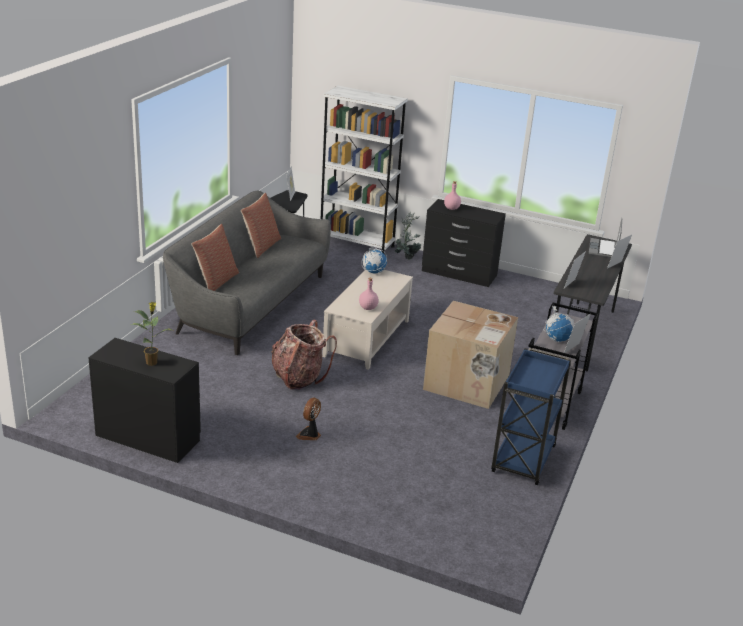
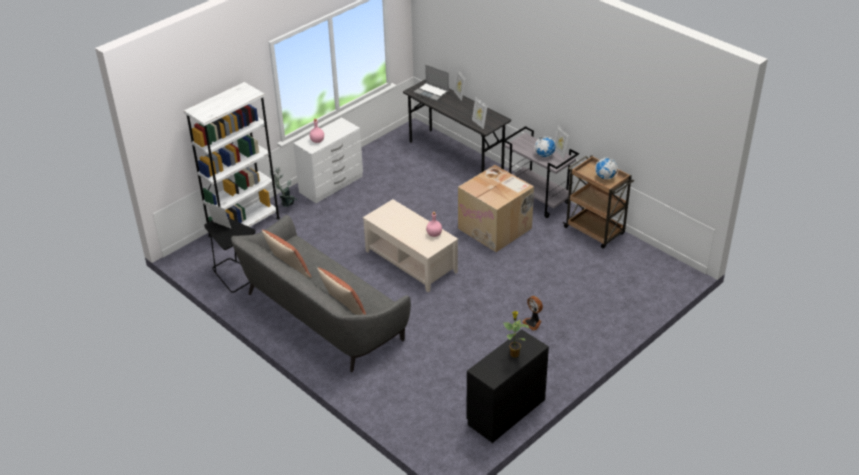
camera: 65 degrees left, 10 degrees up
(299, 377) = (453, 311): backpack -> none
(373, 272) = (375, 217): globe -> globe (605, 177)
(459, 273) = (332, 184): black dresser -> white dresser
(523, 460) = (595, 231): blue cart -> brown cart

